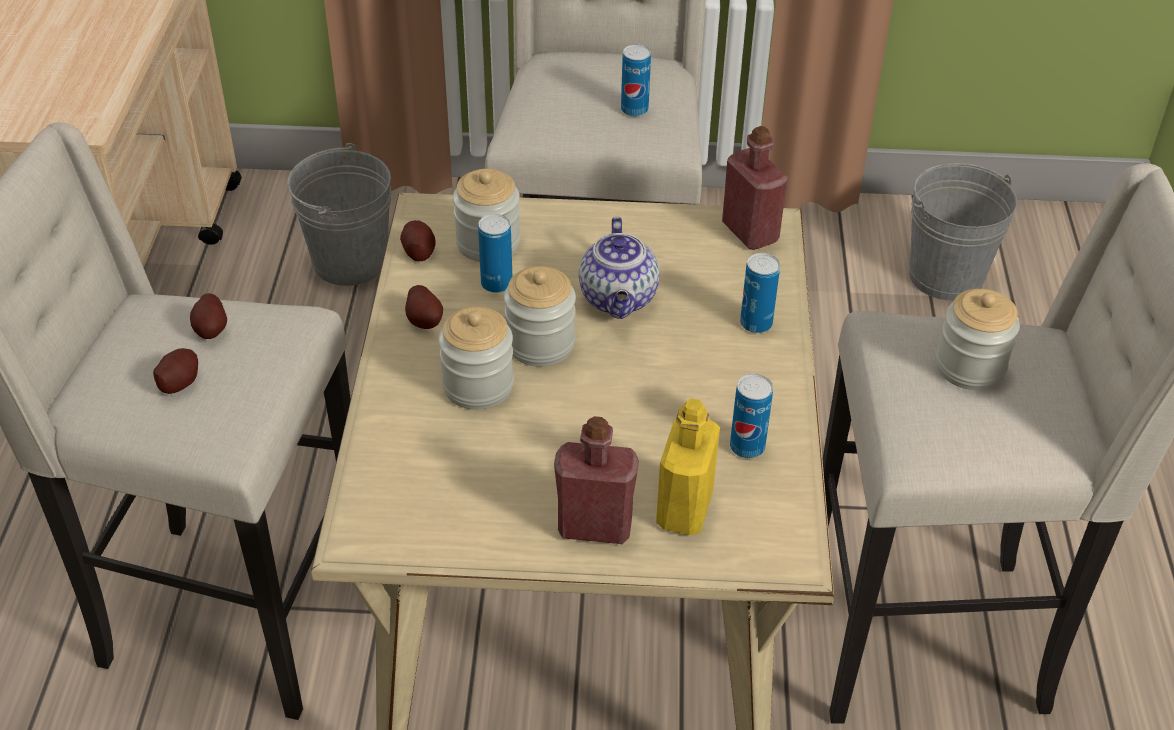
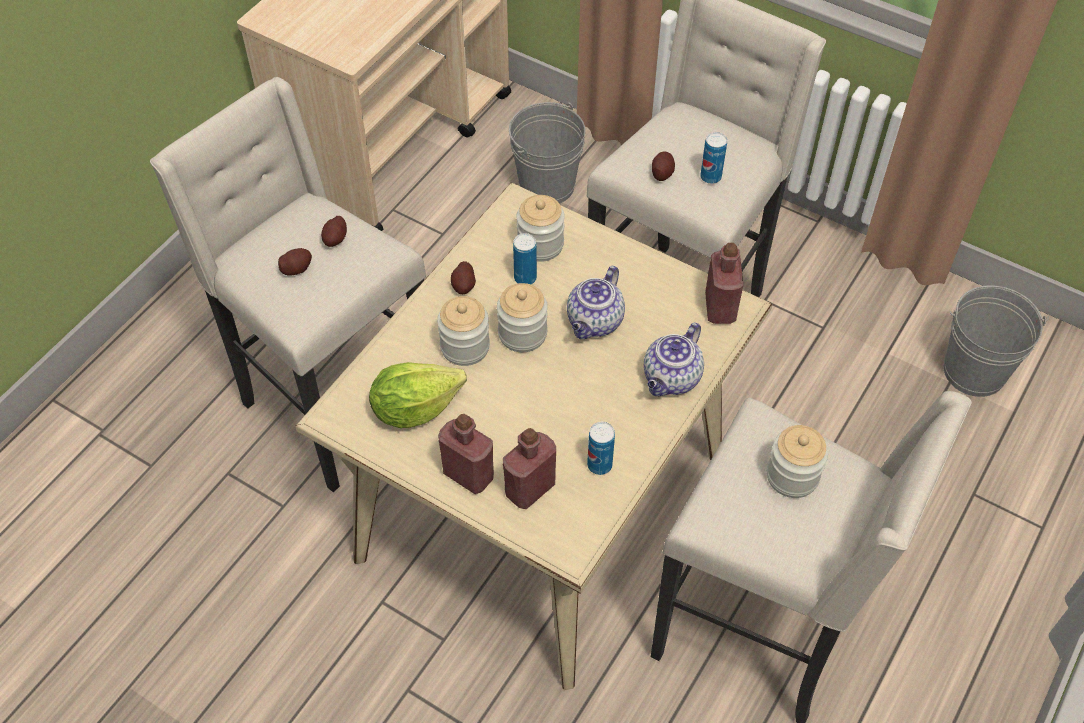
camera: 30 degrees right, 10 degrees up
(418, 251) = (493, 233): potato -> potato (662, 173)
(465, 480) = (414, 408): none -> lettuce
(684, 509) = (530, 489): yellow bottle -> red bottle
(756, 324) = (671, 379): can -> teapot

